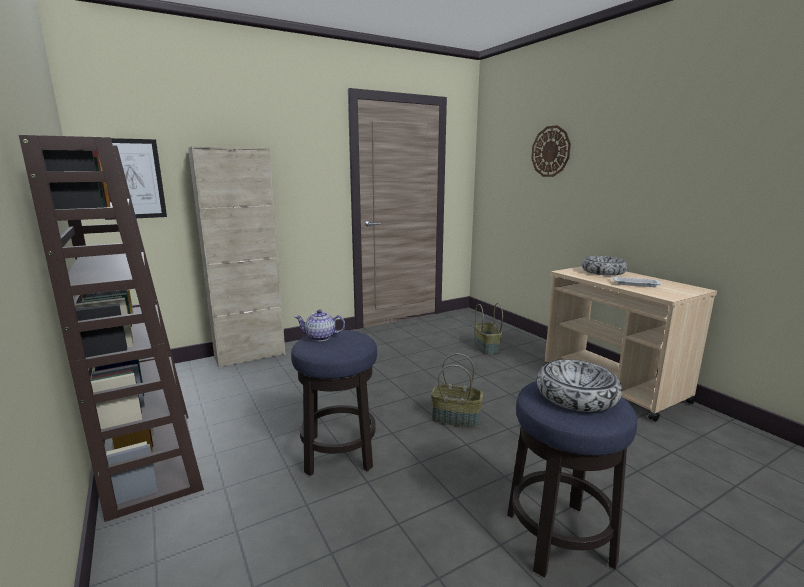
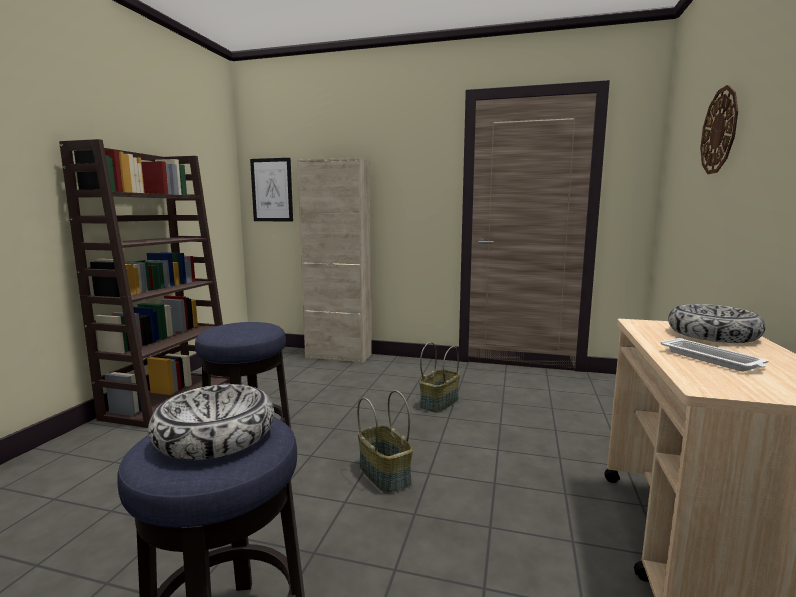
camera: 45 degrees right, 5 degrees down
(321, 337) = (241, 324): teapot -> none
(486, 347) = (568, 424): basket -> basket (439, 402)

